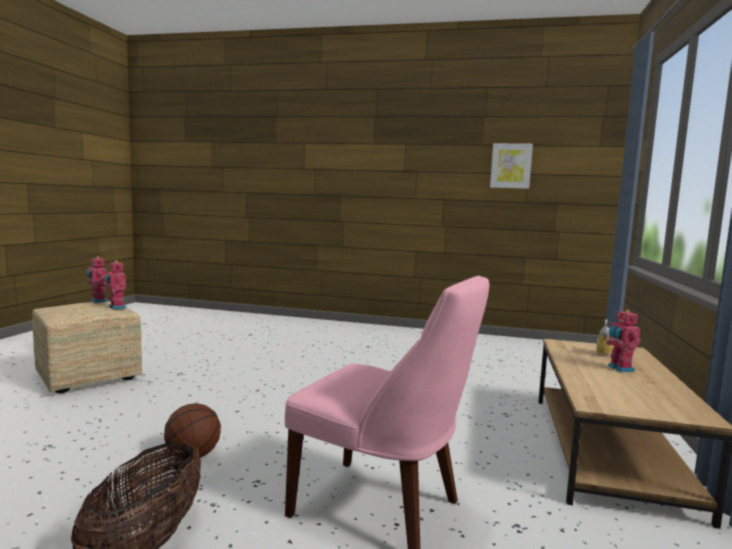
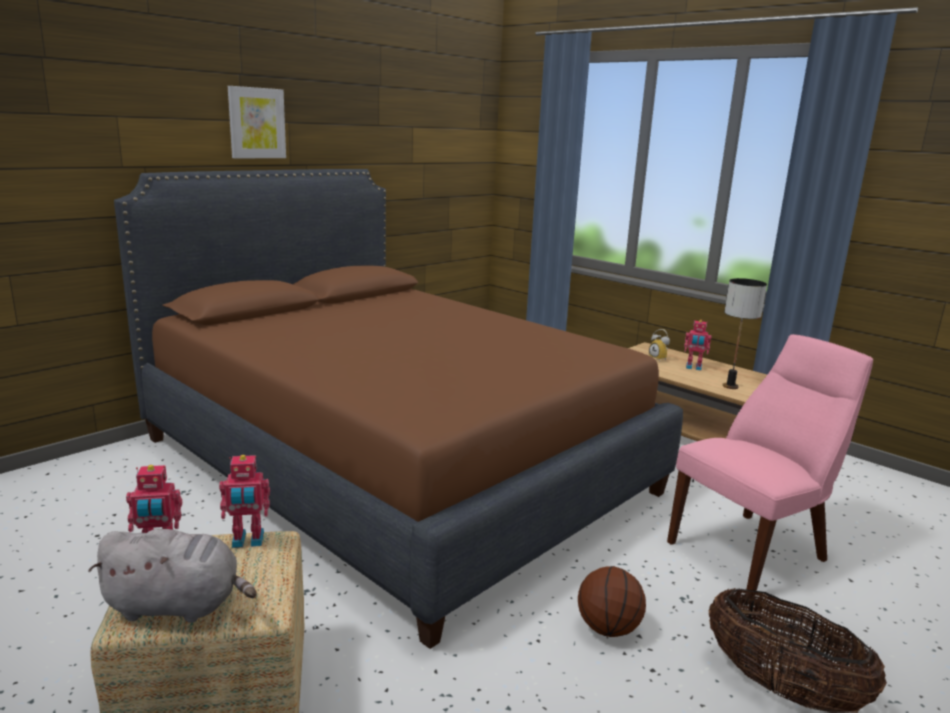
camera: 60 degrees left, 10 degrees up
(57, 309) = (178, 606): none -> grey plush toy
(340, 361) = (394, 464): none -> brown bed
(510, 166) = (410, 153): picture -> picture (256, 123)
(602, 386) = (730, 386): none -> table lamp

